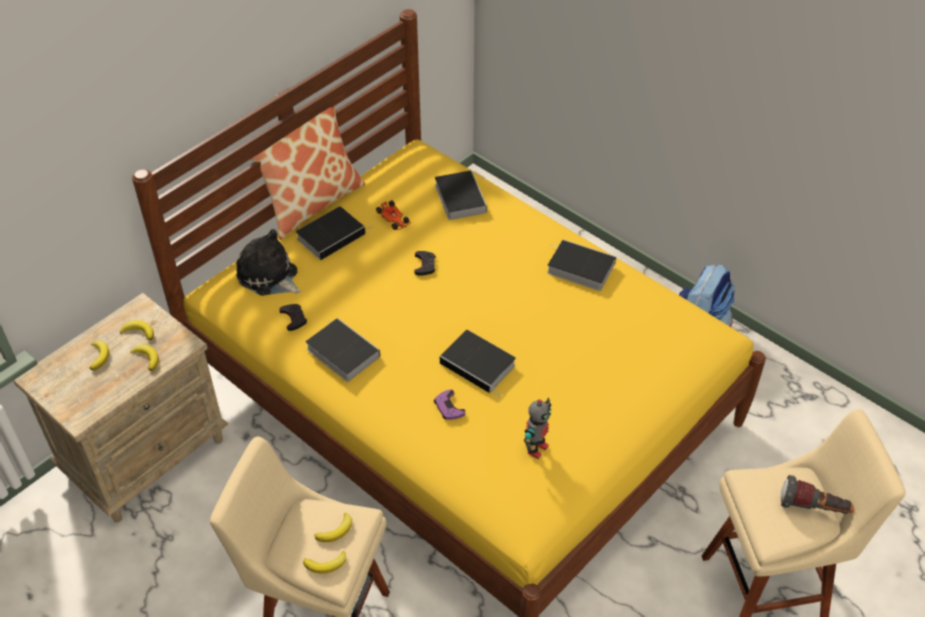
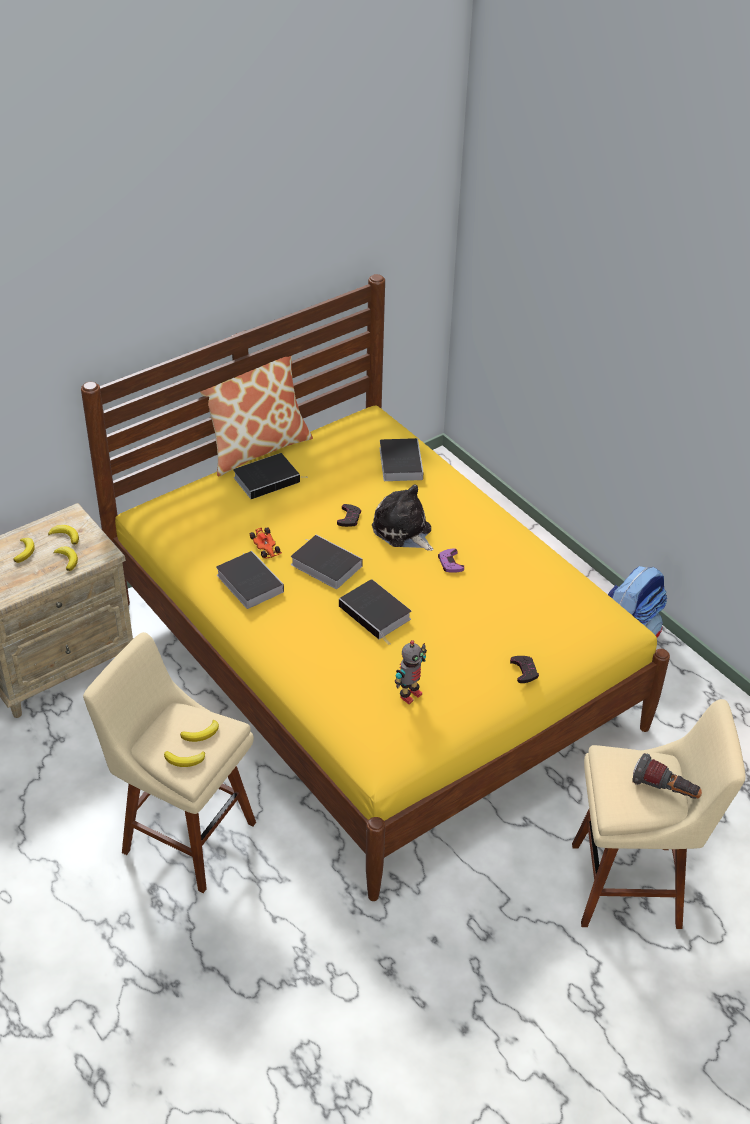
camera: 10 degrees right, 5 degrees down
(269, 277) = (199, 507): plush toy -> plush toy (403, 531)
(293, 318) = (212, 546): black game controller -> black game controller (524, 671)
(393, 219) = (331, 473): toy car -> toy car (266, 547)
(449, 407) = (336, 646): purple game controller -> purple game controller (450, 563)
(578, 268) = (498, 542): book -> book (324, 564)

